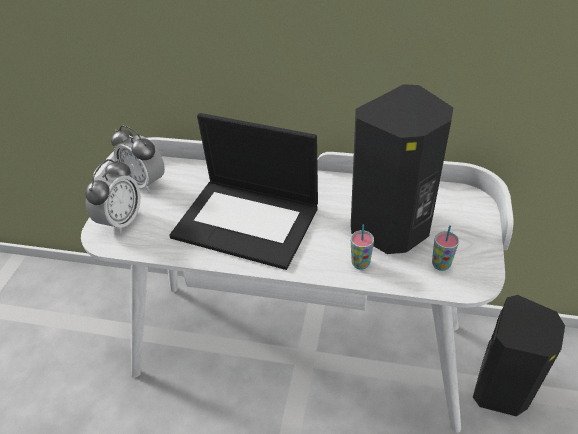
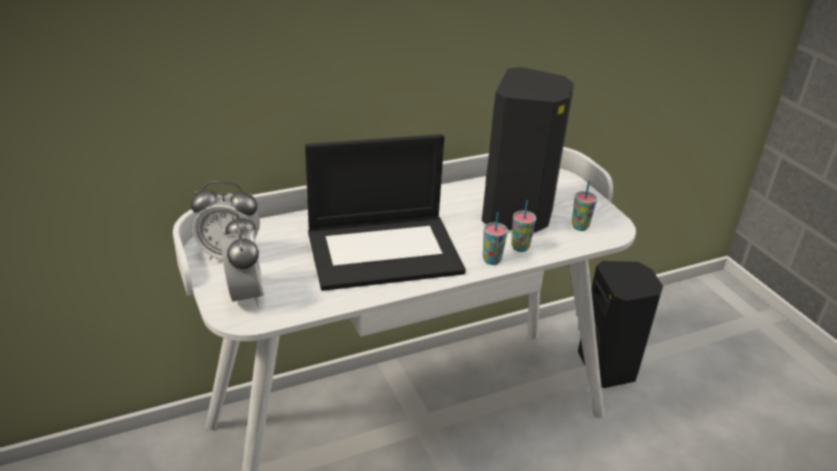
camera: 40 degrees left, 10 degrees down
(322, 266) = (491, 260): none -> cup

